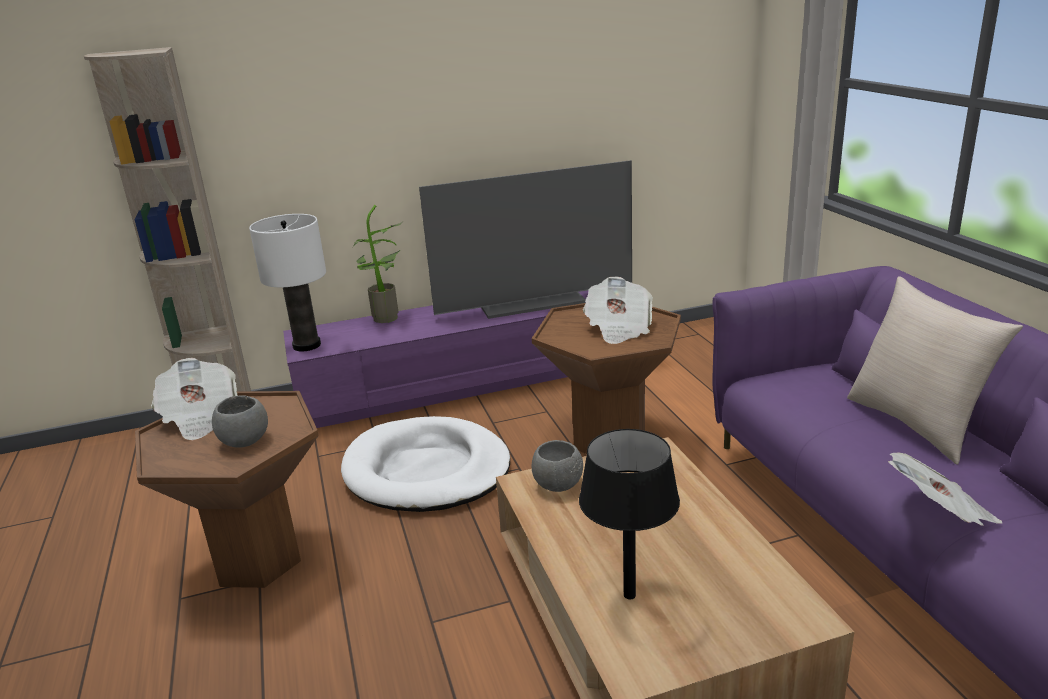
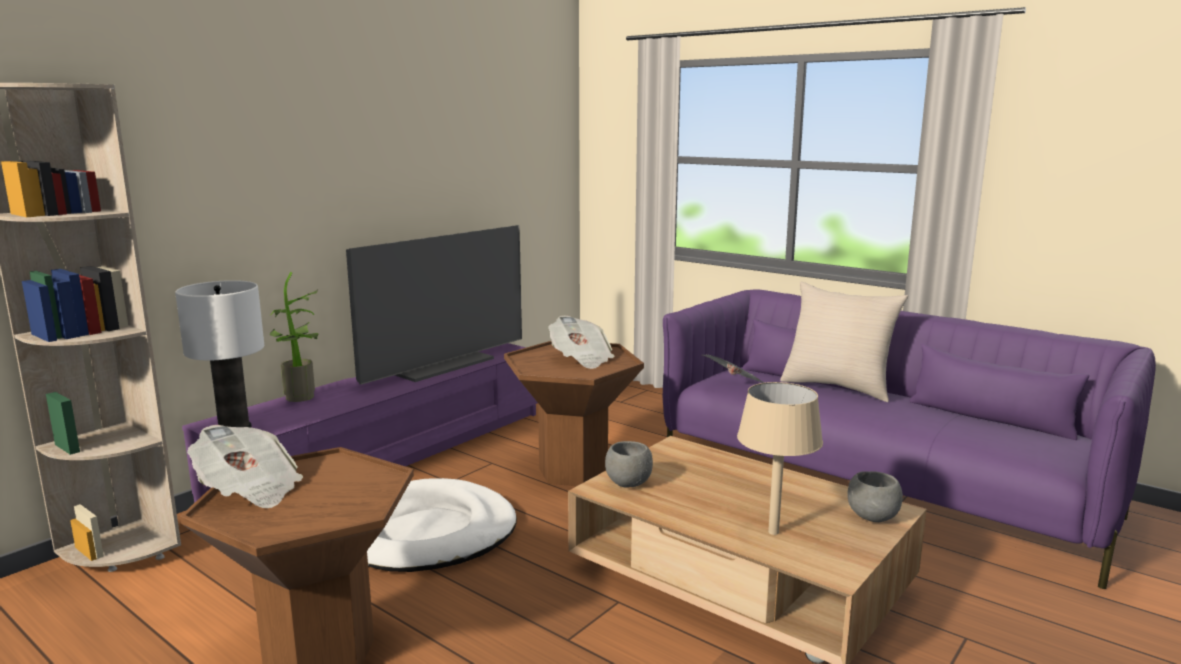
camera: 35 degrees left, 10 degrees down
(244, 441) = (339, 495): grey bowl -> grey bowl (873, 517)
(629, 595) = (773, 532): black table lamp -> beige table lamp
(939, 514) = (913, 427): newspaper -> newspaper (735, 386)

